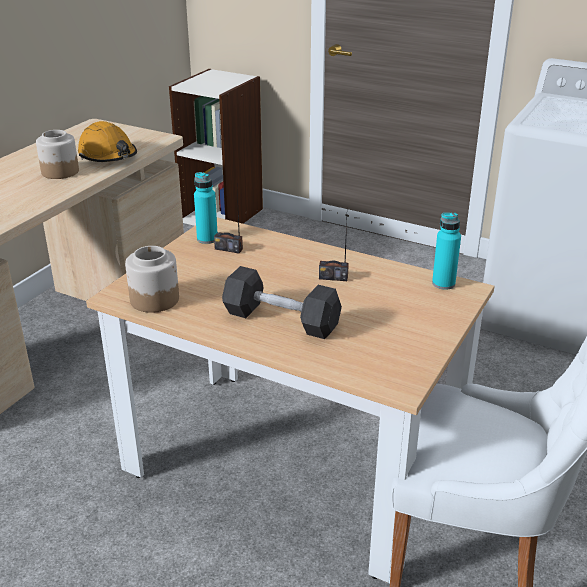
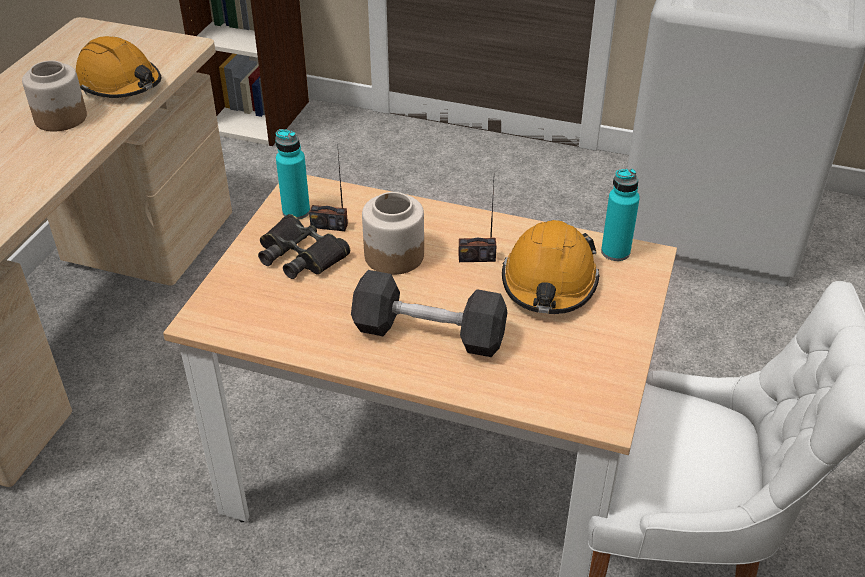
camera: 10 degrees left, 10 degrees up
(154, 299) = (255, 320): jar -> jar (393, 255)
(201, 264) = (301, 255): none -> black binoculars
(385, 298) = (549, 282): none -> orange hard hat

